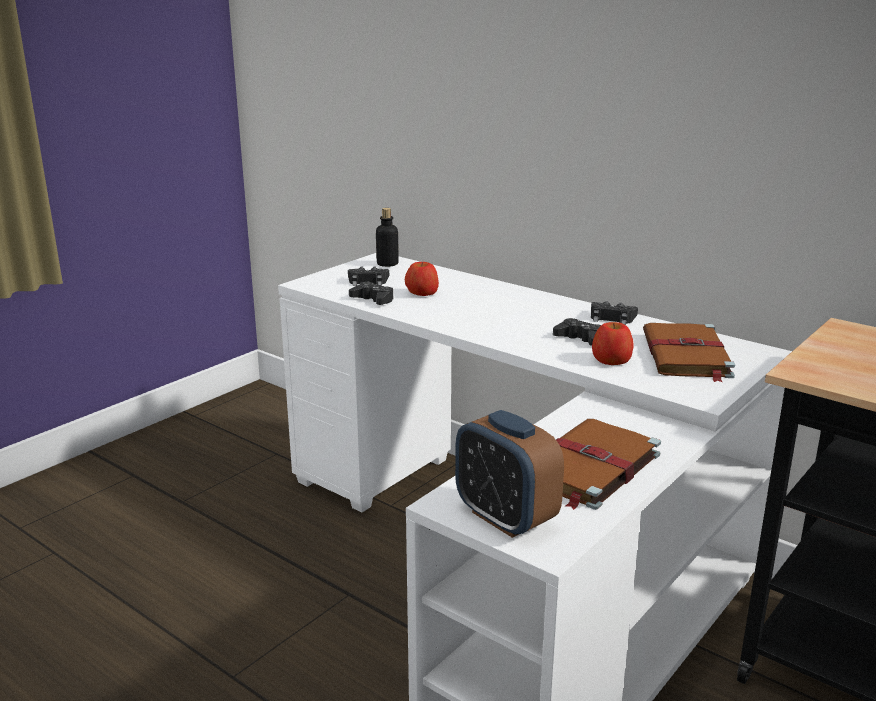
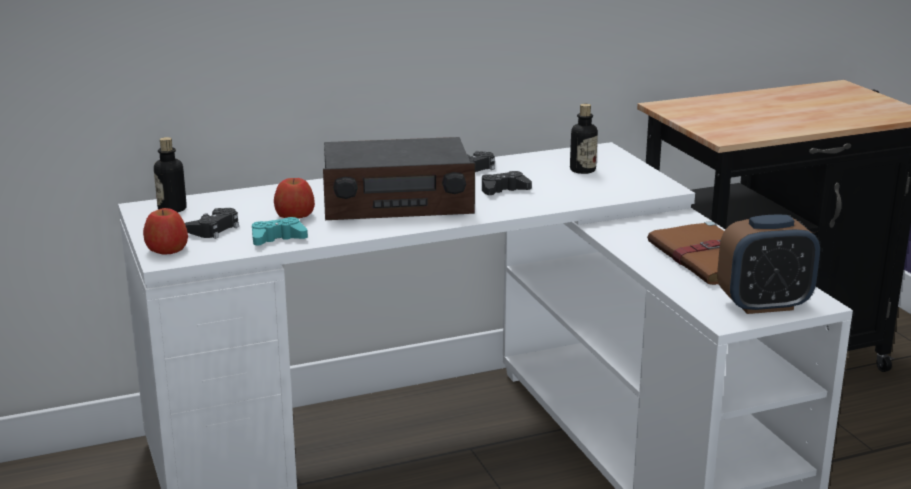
camera: 60 degrees left, 0 degrees up
(373, 299) = (277, 239): black game controller -> turquoise game controller
(497, 312) = (396, 201): none -> radio
(612, 360) = (561, 193): apple -> apple (167, 249)
(686, 355) = (582, 170): brown book -> bottle

